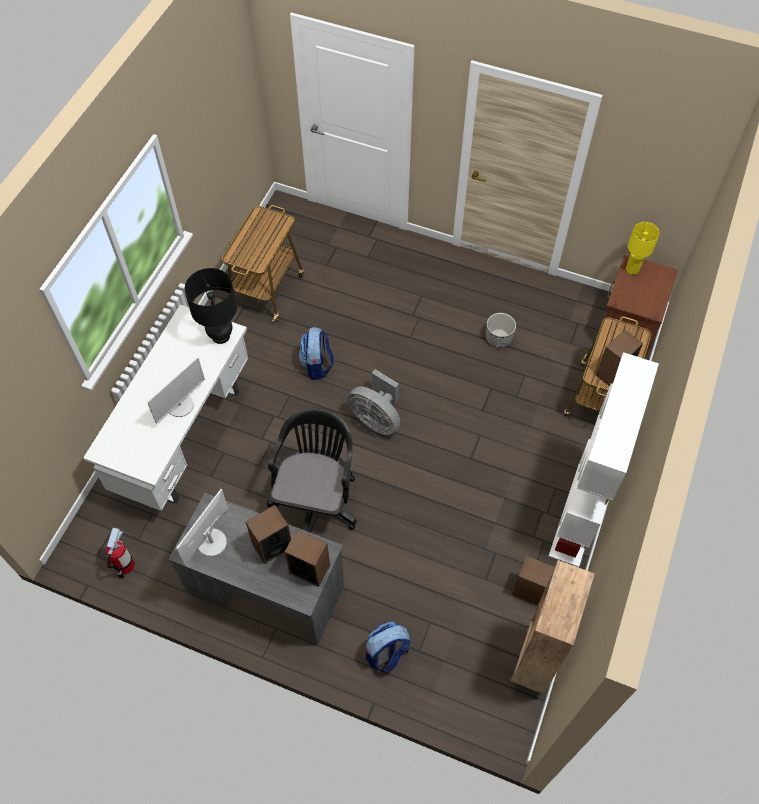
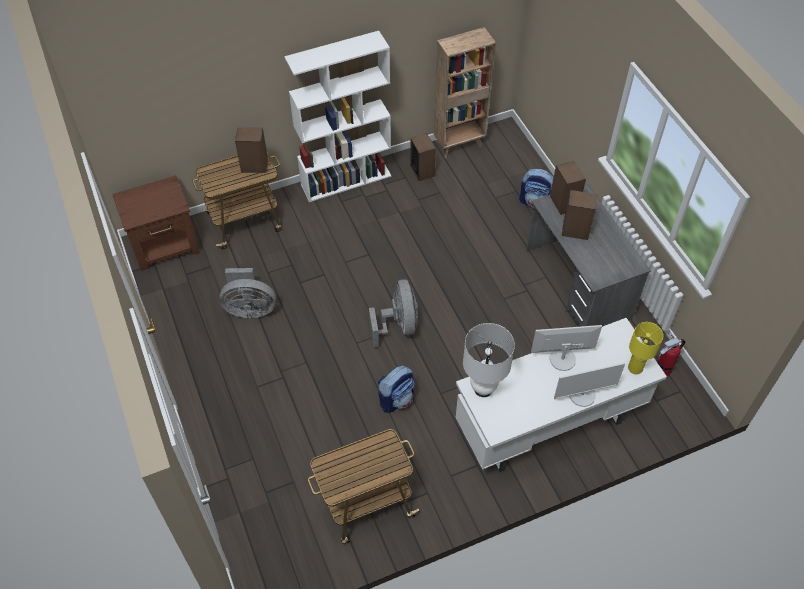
camera: 135 degrees left, 5 degrees down
(211, 542) = (613, 259): monitor -> monitor (582, 394)
(221, 336) = (483, 389): black table lamp -> white table lamp
(316, 499) = (494, 308): black office chair -> none
(498, 339) = (250, 308): planter -> grey fan
(632, 270) = (138, 216): yellow table lamp -> yellow table lamp (635, 368)

